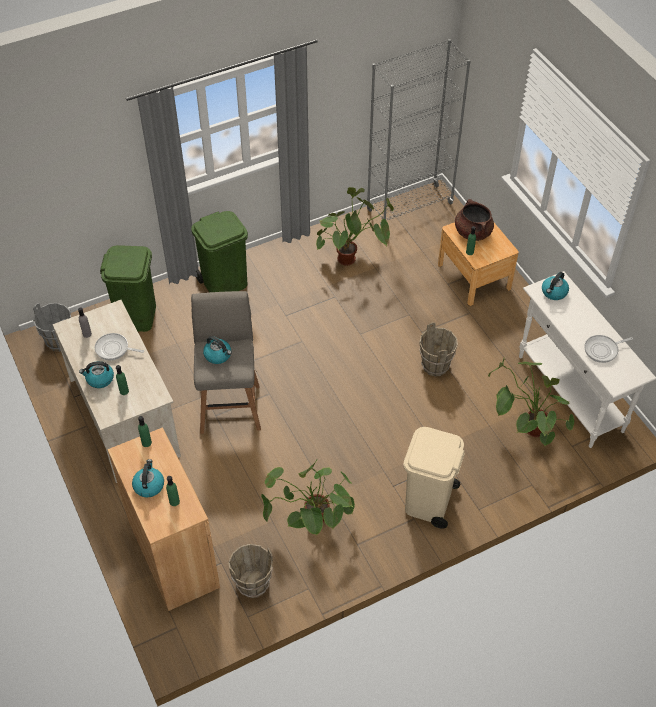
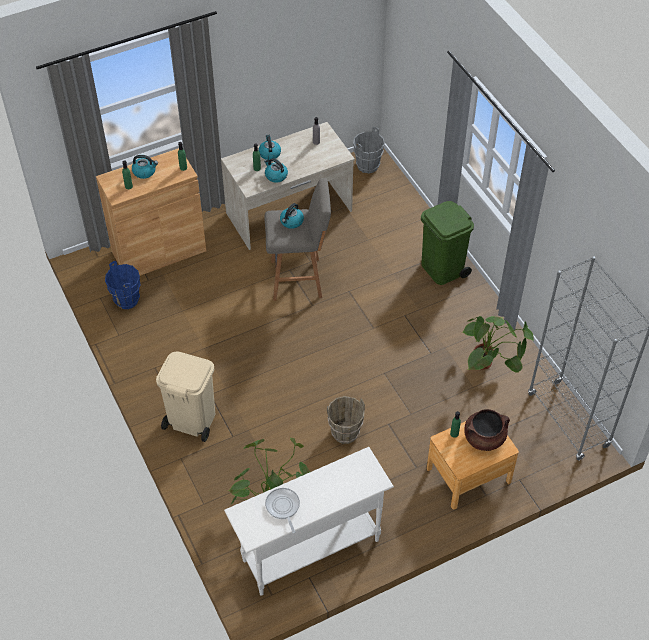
camera: 90 degrees right, 0 degrees up
(114, 349) = (300, 159): frying pan -> none
(136, 316) = (398, 211): green trash can -> none
(252, 584) = (127, 300): brown bucket -> blue bucket
(310, 524) = (177, 336): potted plant -> none
(554, 292) = (361, 472): kettle -> kettle (275, 176)

